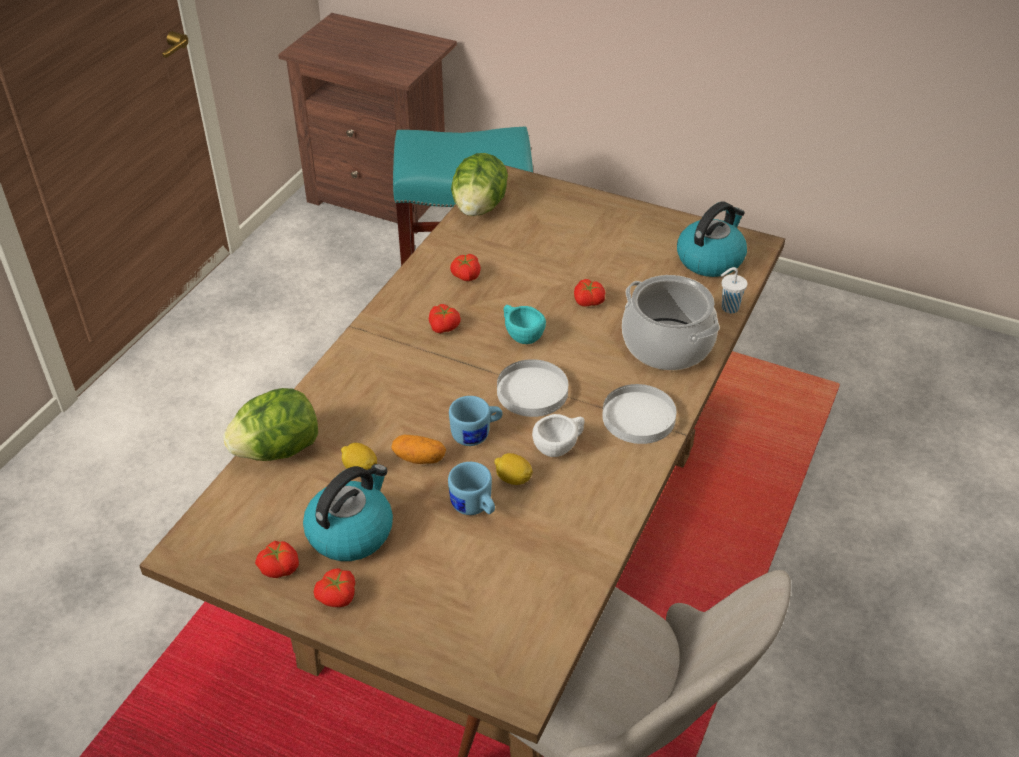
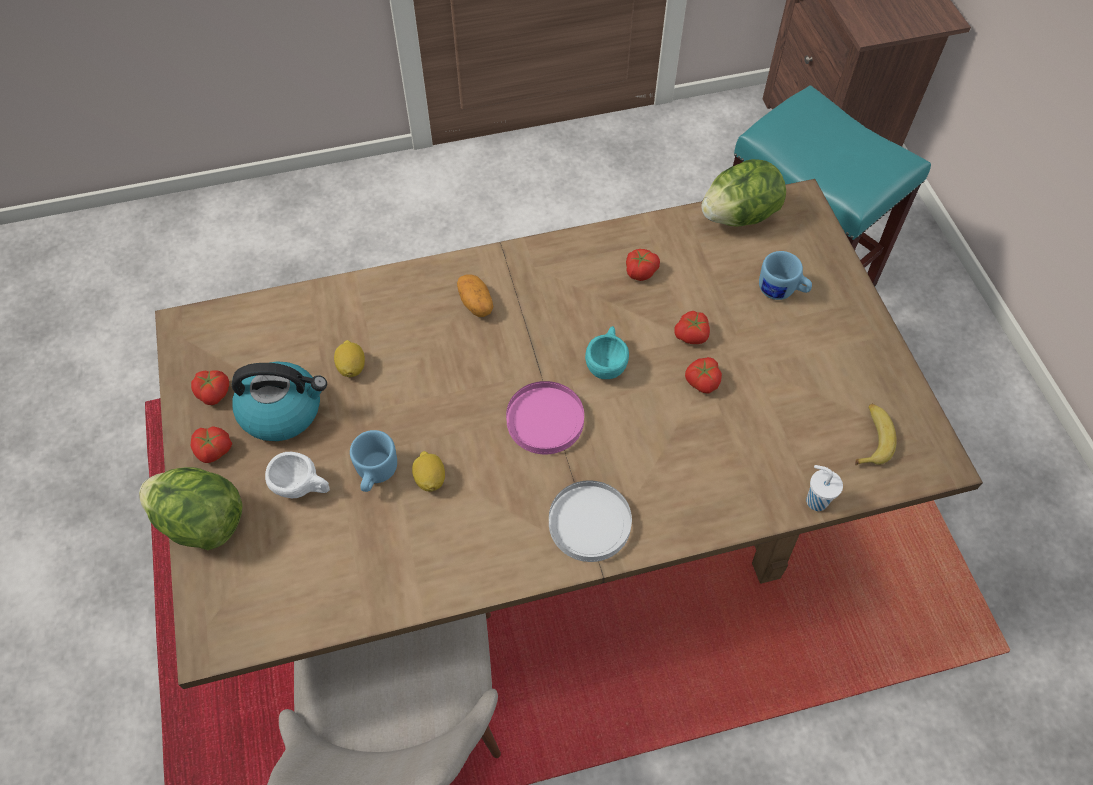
camera: 50 degrees right, 15 degrees up
(278, 449) = (326, 302): lettuce -> lettuce (202, 522)
(419, 458) = (396, 397): potato -> potato (476, 303)
(445, 327) = (562, 303): tomato -> tomato (692, 335)
(476, 434) = (457, 417): blue mug -> blue mug (781, 291)
(533, 391) = (545, 420): white plate -> pink plate
(560, 446) = (498, 486): white cup -> white cup (302, 487)
(666, 345) = (707, 482): cooking pot -> none
(710, 259) = (871, 438): kettle -> banana

